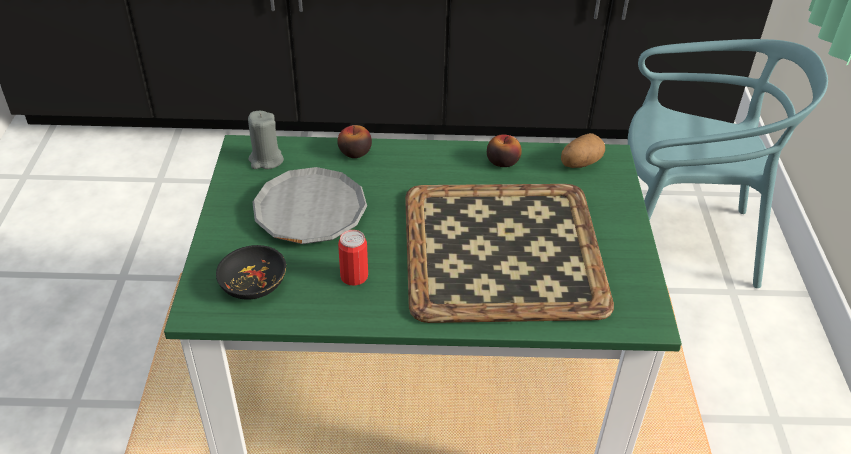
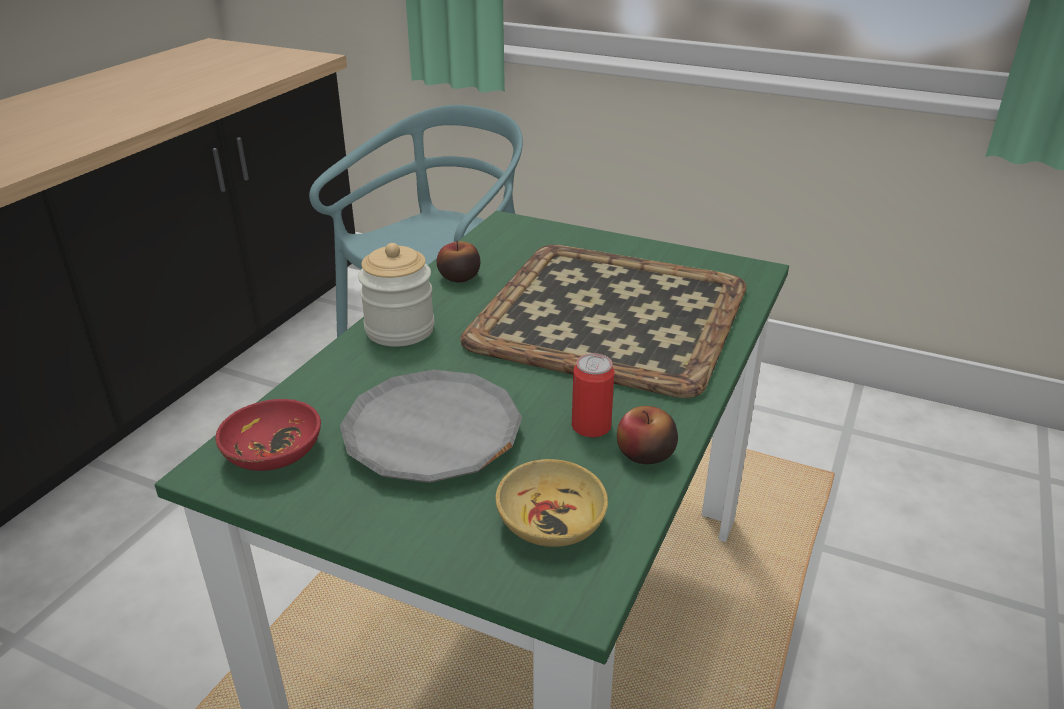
camera: 65 degrees left, 10 degrees down
(254, 284) = (552, 521): black bowl -> beige bowl
(266, 160) = (272, 452): grey candle -> red bowl
(355, 152) = (338, 369): apple -> apple (645, 454)
(414, 159) = (400, 330): none -> jar
(580, 163) = (502, 239): potato -> none

